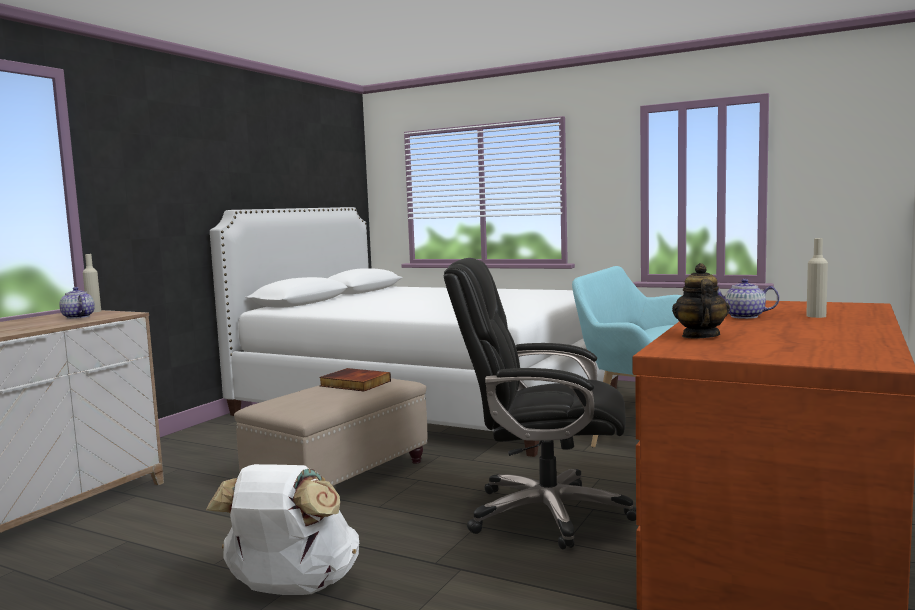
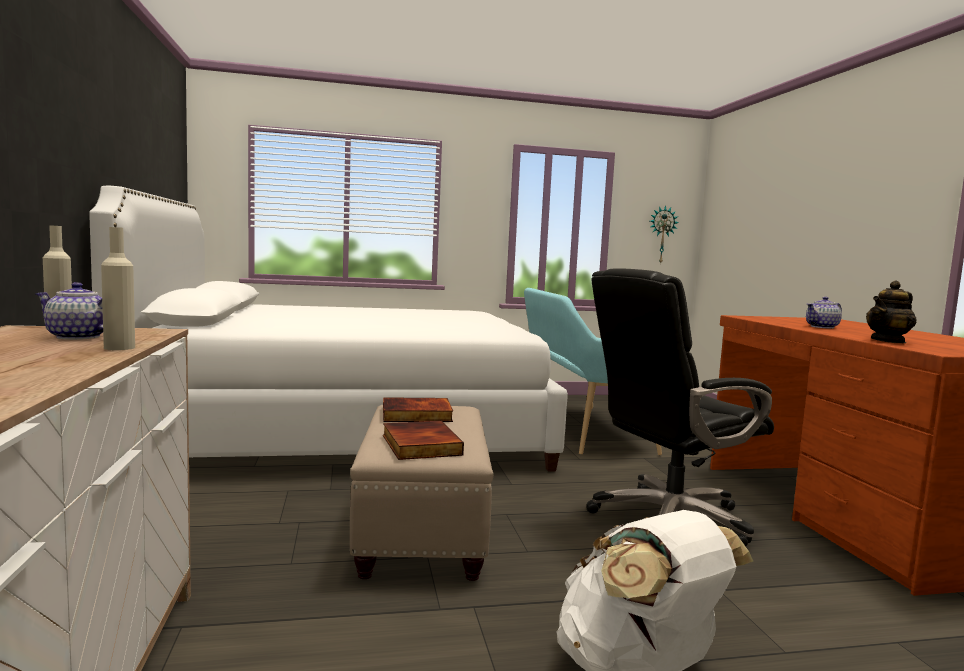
camera: 40 degrees left, 0 degrees up
(296, 403) = (419, 445): none -> book
(700, 336) = (888, 341): teapot -> teapot turned 90 degrees counterclockwise
(816, 316) = (854, 326): beige bottle -> beige bottle (119, 348)
(847, 188) = (661, 235): none -> wall clock

